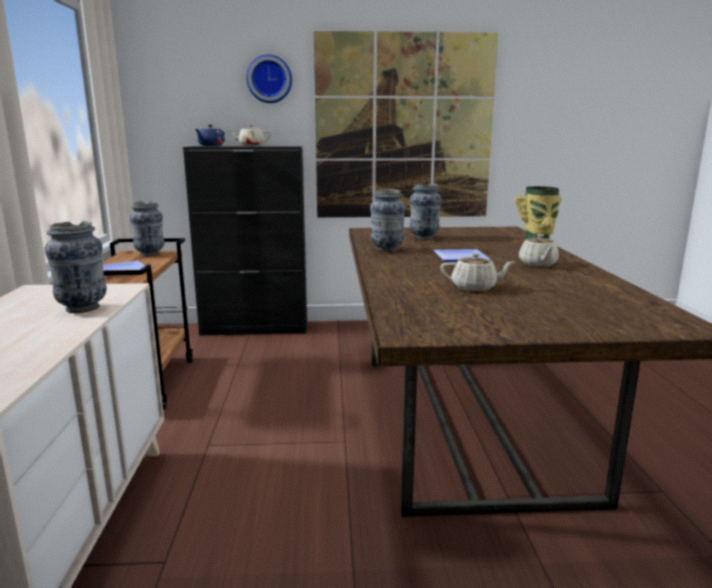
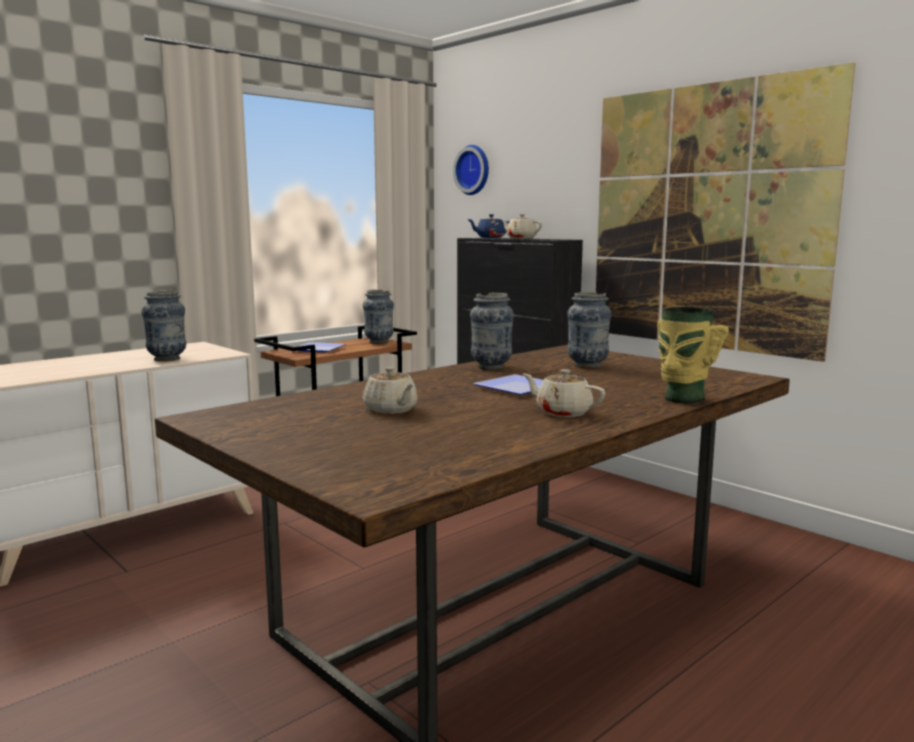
camera: 50 degrees right, 5 degrees down
(269, 79) = (558, 161): wall clock -> wall clock (474, 170)
(538, 264) = (562, 412): beige teapot -> beige teapot turned 75 degrees clockwise

